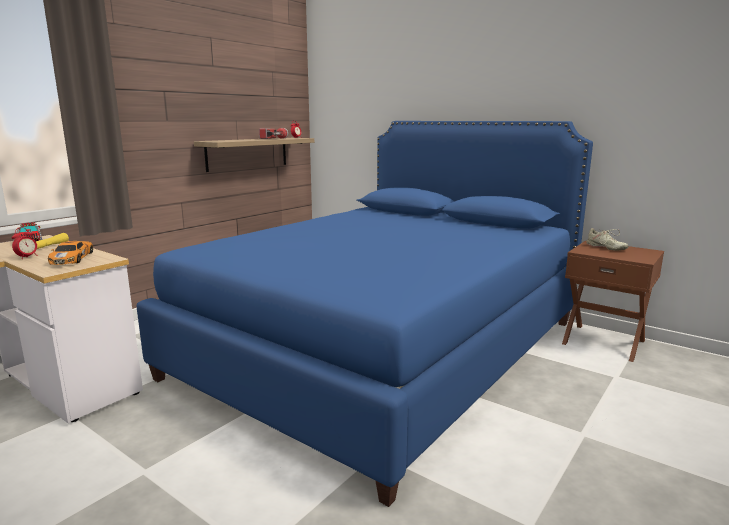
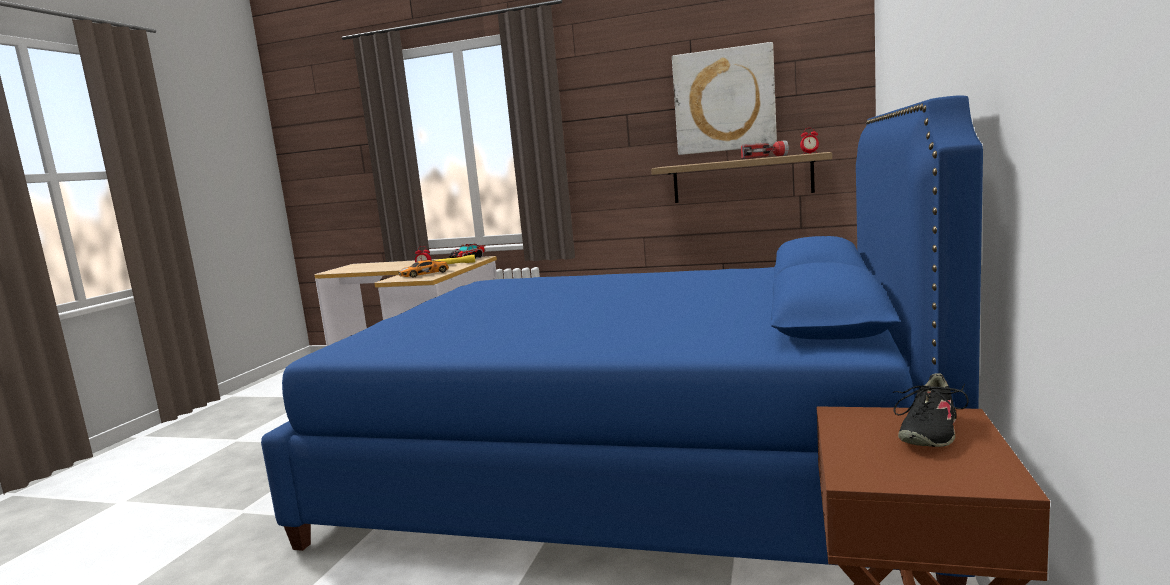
camera: 70 degrees right, 5 degrees down
(235, 92) = (724, 100): none -> picture
(605, 248) = (928, 432): beige shoe -> black shoe

